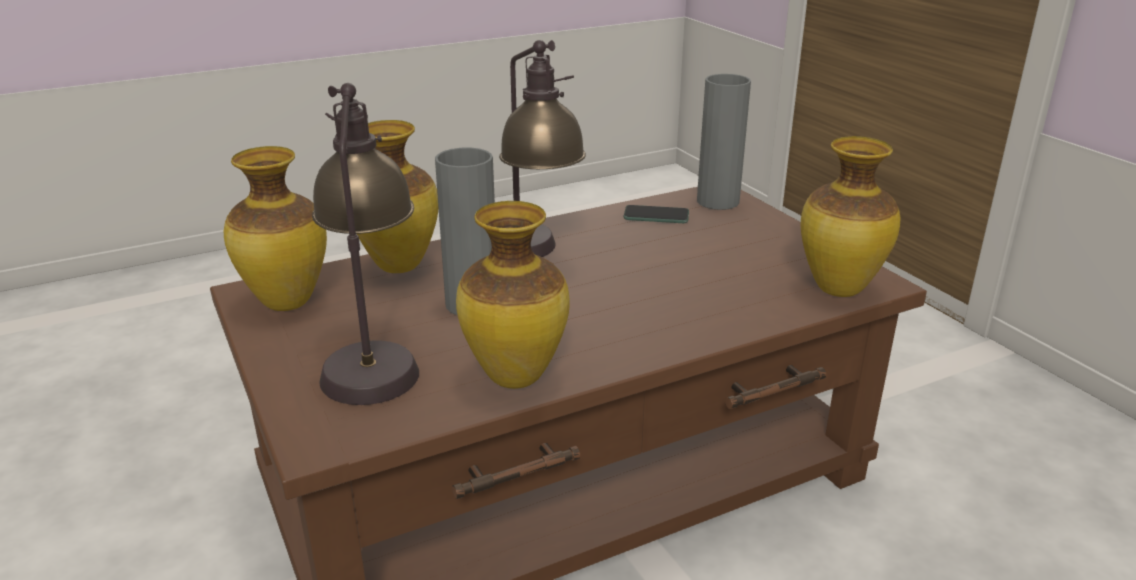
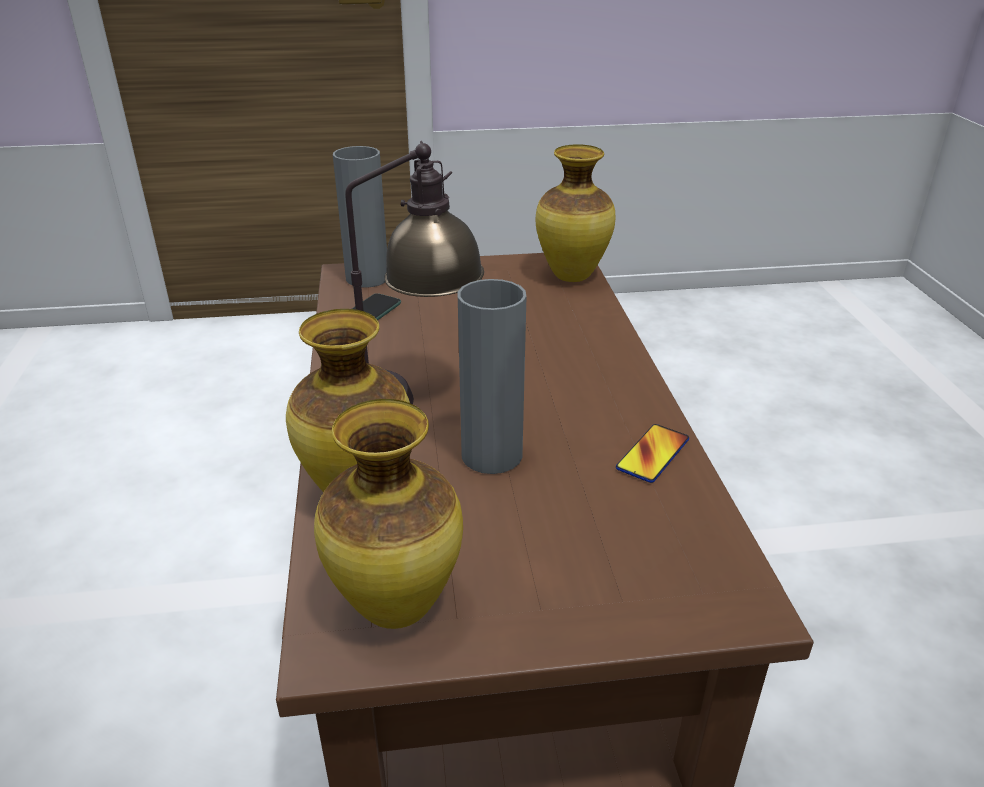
camera: 70 degrees left, 5 degrees up
(373, 356) = (575, 543): table lamp -> none
(514, 376) = (652, 454): vase -> phone

